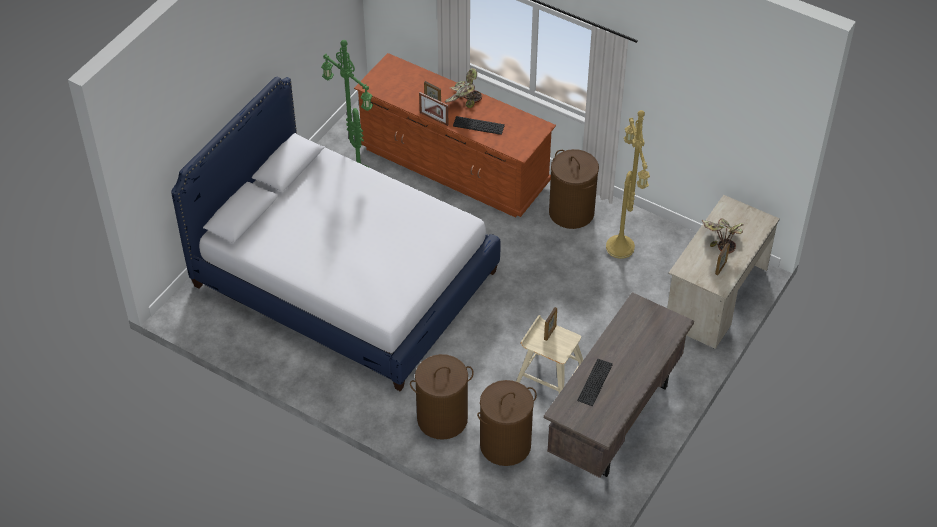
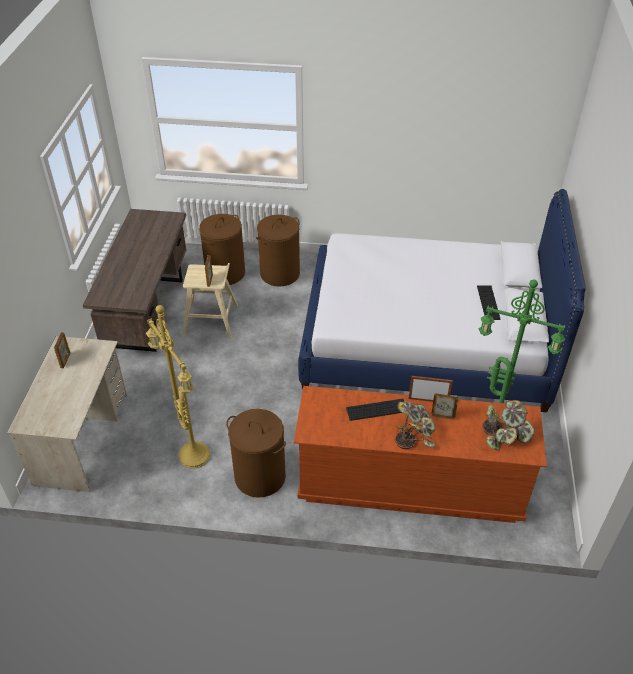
camera: 155 degrees right, 5 degrees down
(595, 382) = (154, 240): keyboard -> keyboard (488, 302)
(720, 239) = (71, 388): potted plant -> potted plant (504, 435)

